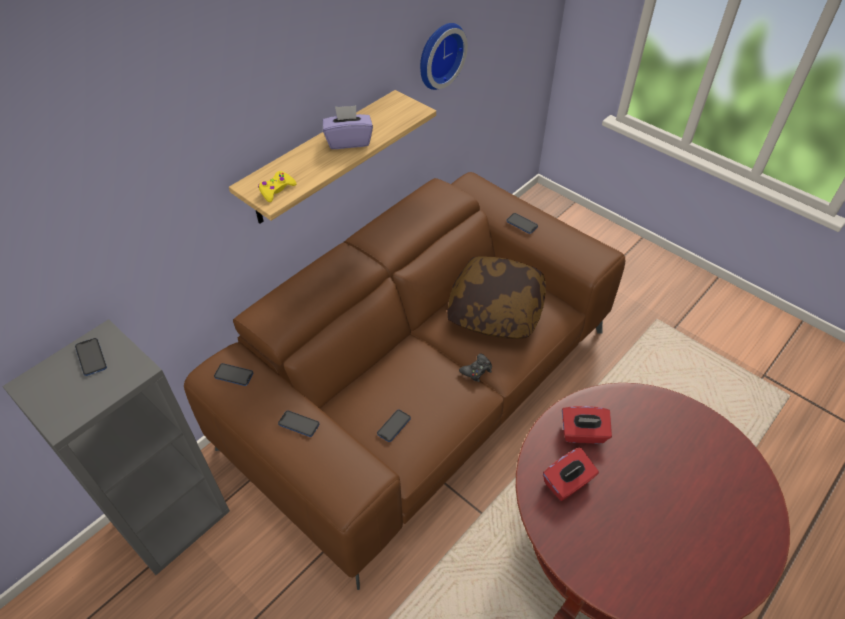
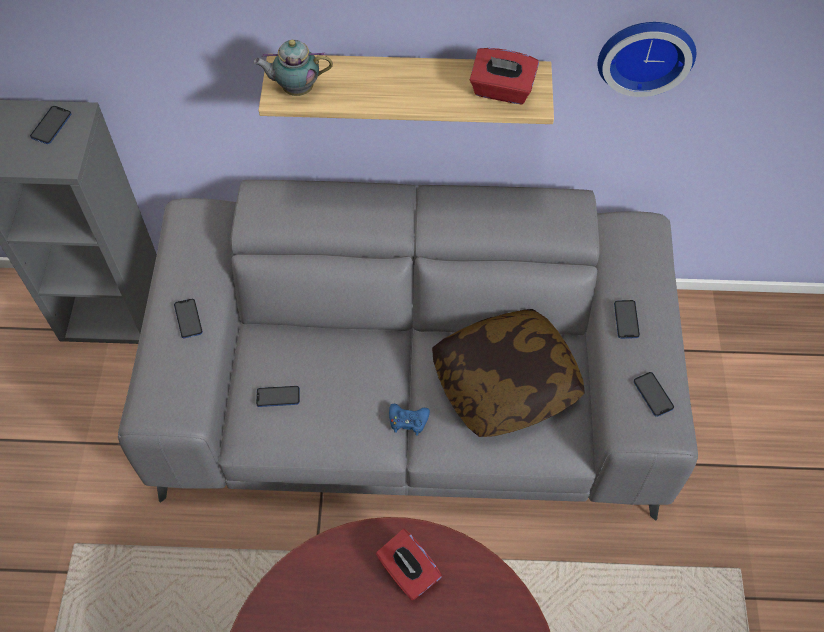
camera: 50 degrees right, 10 degrees up
(234, 375) = (197, 231): phone -> phone (653, 395)
(276, 190) = (296, 89): yellow game controller -> teapot
(348, 141) = (422, 87): purple tissue box -> none
(422, 386) = (413, 393): brown sofa -> grey sofa
(476, 370) = (408, 421): black game controller -> blue game controller
(567, 483) = (335, 594): red tissue box -> red tissue box (501, 91)

